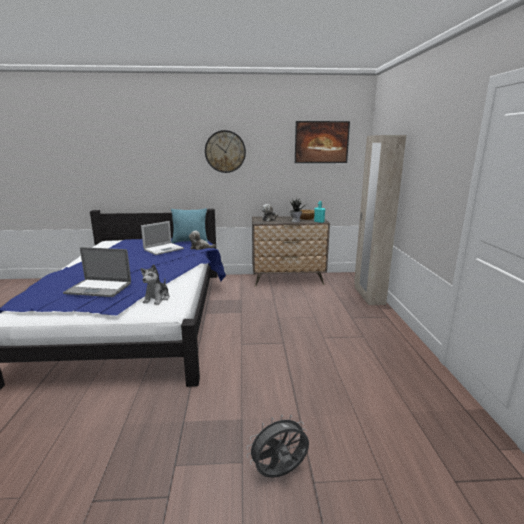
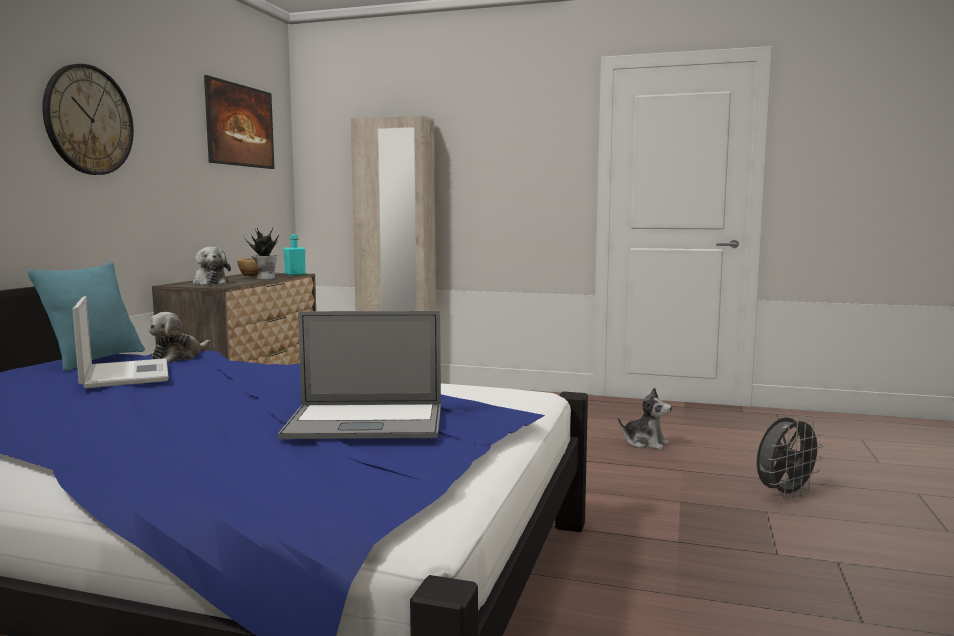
camera: 70 degrees left, 10 degrees down
(98, 288) = (365, 423): laptop -> laptop turned 60 degrees clockwise
(157, 298) = (466, 397): plush toy -> plush toy (645, 443)
(279, 474) = (784, 494): grey fan -> grey fan turned 120 degrees counterclockwise

